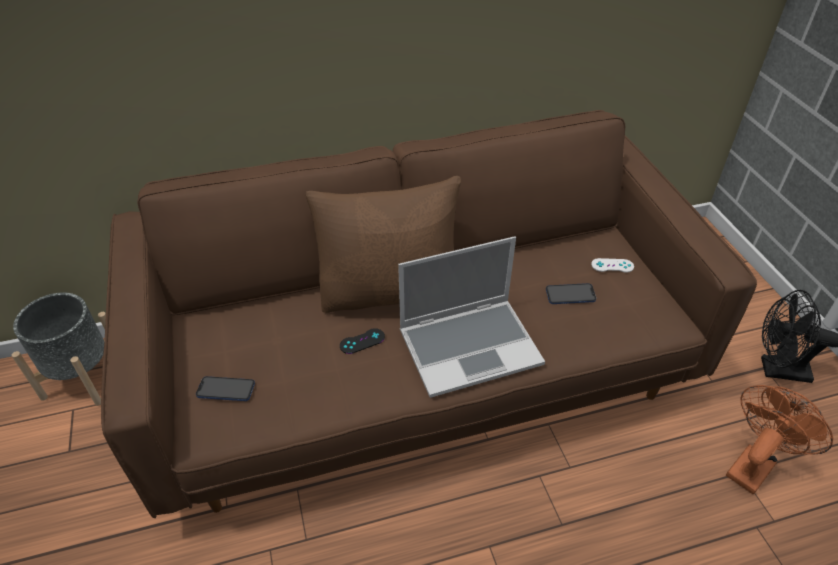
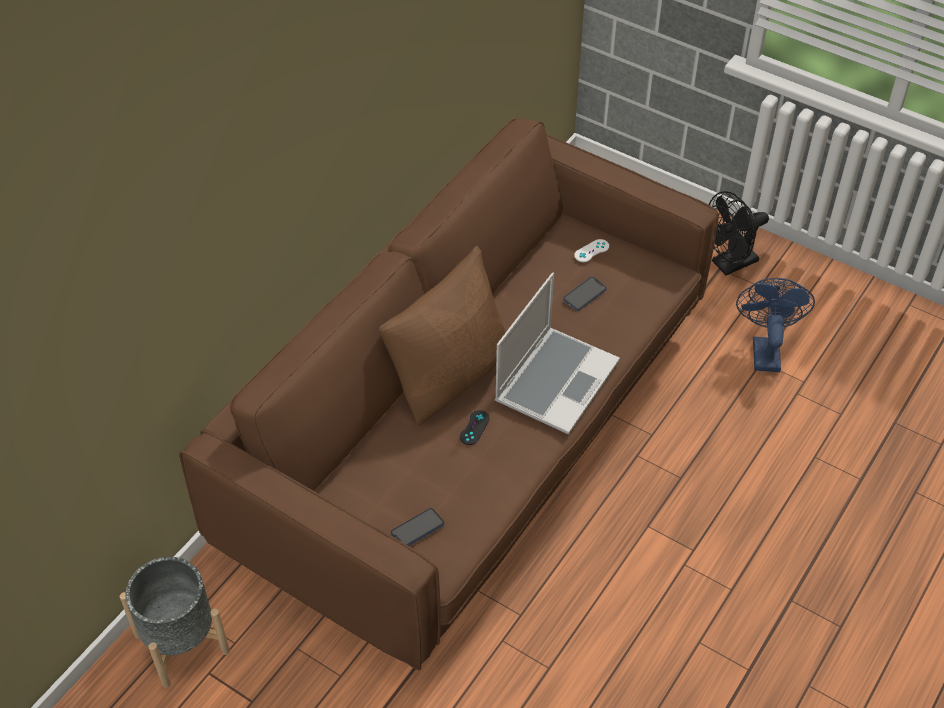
camera: 40 degrees left, 5 degrees up
(753, 464) = (764, 349): orange fan -> blue fan

